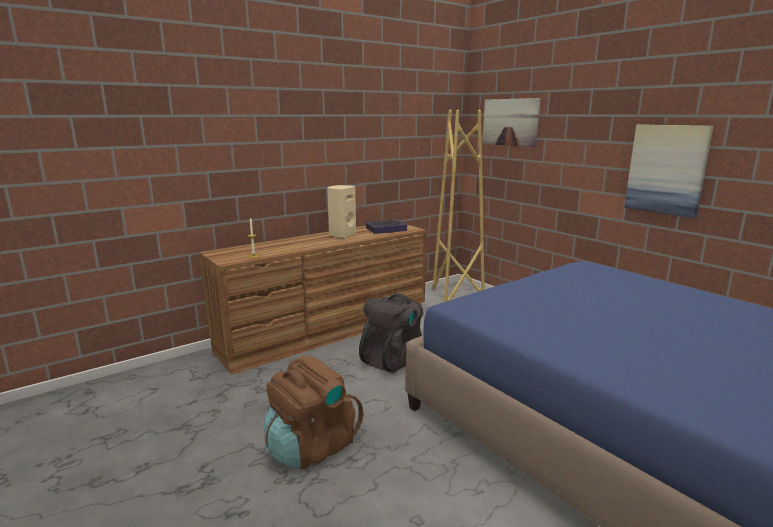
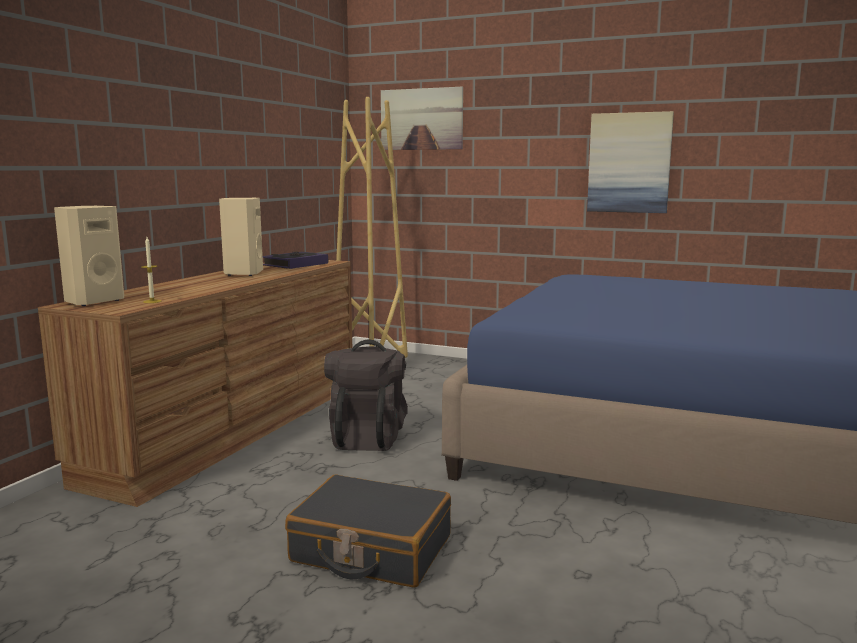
camera: 30 degrees left, 5 degrees down
(228, 251) = (93, 301): none -> beige speaker
(311, 447) = (371, 549): brown backpack -> black suitcase

